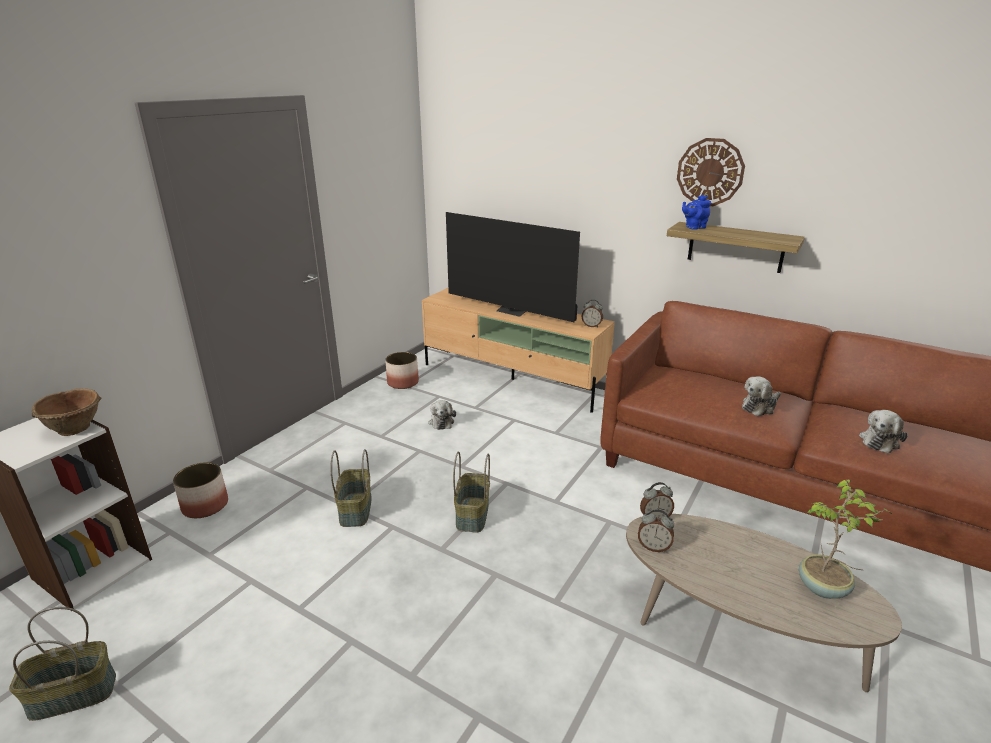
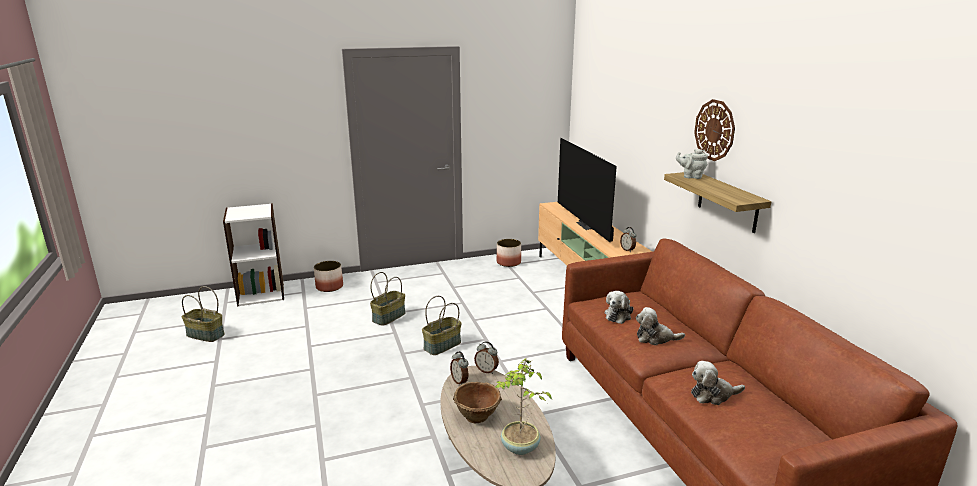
camera: 40 degrees right, 5 degrees down
(75, 428) = (262, 213): brown bowl -> brown bowl (477, 416)
(441, 421) = (499, 292): plush toy -> plush toy (619, 315)
(694, 227) = (691, 176): blue teapot -> grey teapot

